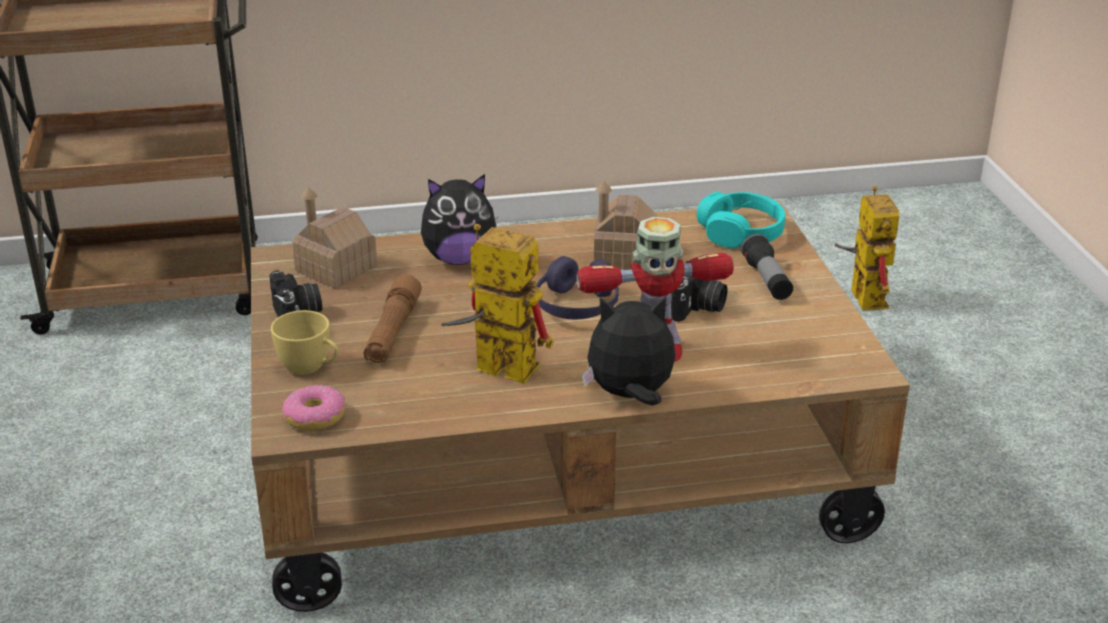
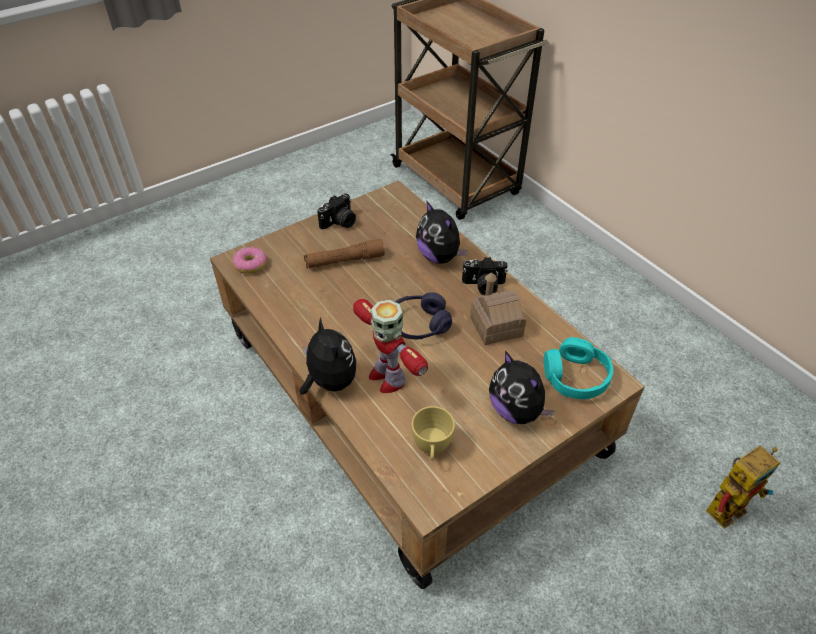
camera: 65 degrees right, 15 degrees up
(310, 368) = (294, 246): yellow cup -> yellow cup (432, 448)
(336, 268) = (396, 216): toy house -> none
(493, 368) = (329, 312): toy robot -> none
(698, 308) = (453, 384): camera -> camera (483, 286)
(767, 280) = (516, 410): flashlight -> plush toy

